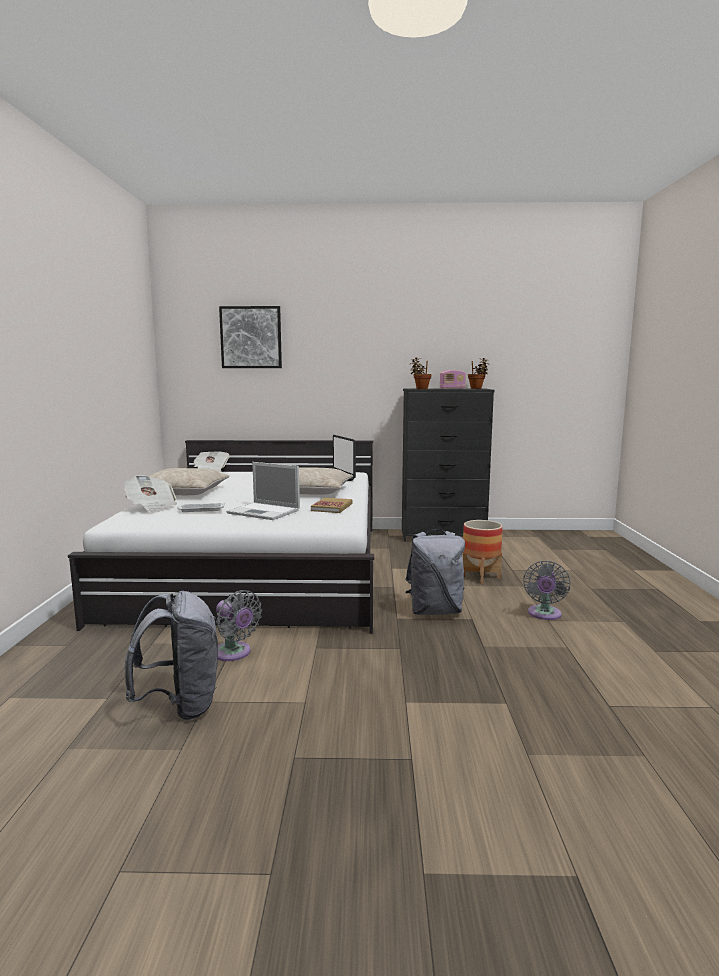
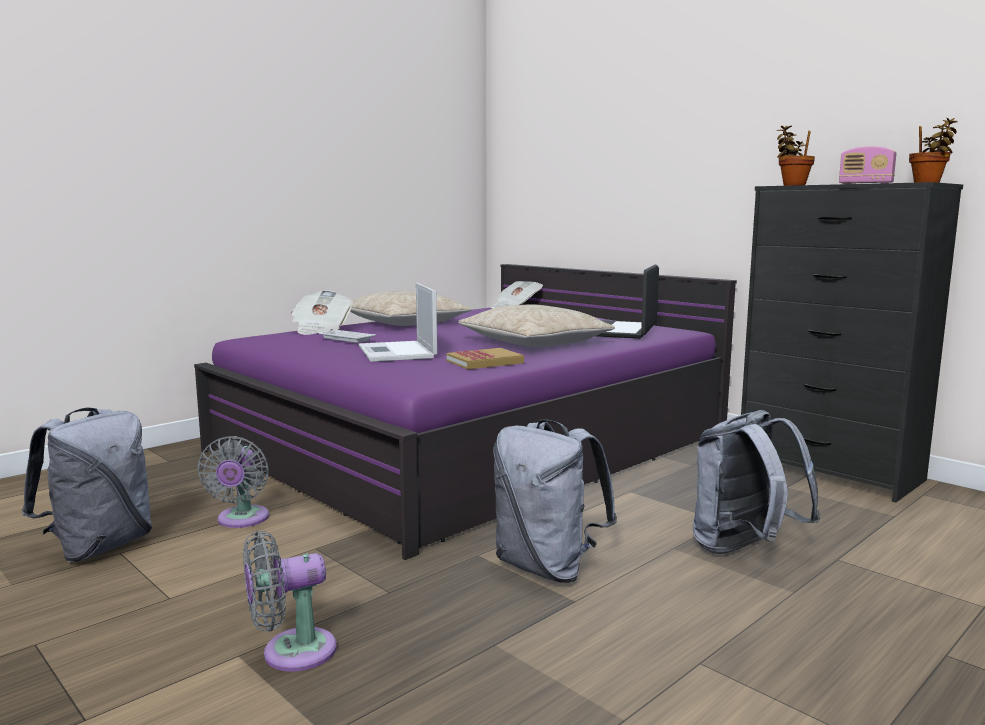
camera: 45 degrees right, 0 degrees up
(251, 337) = (583, 117): picture -> none
(260, 567) = (474, 442): white bed -> purple bed
(480, 577) = (743, 550): planter -> grey backpack
(544, 614) = (715, 651): grey fan -> grey fan (291, 652)

